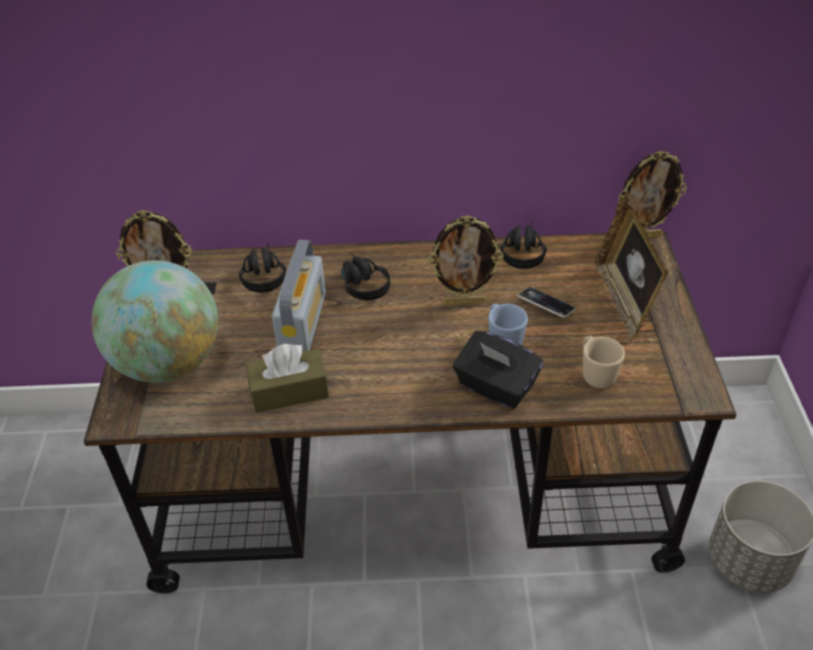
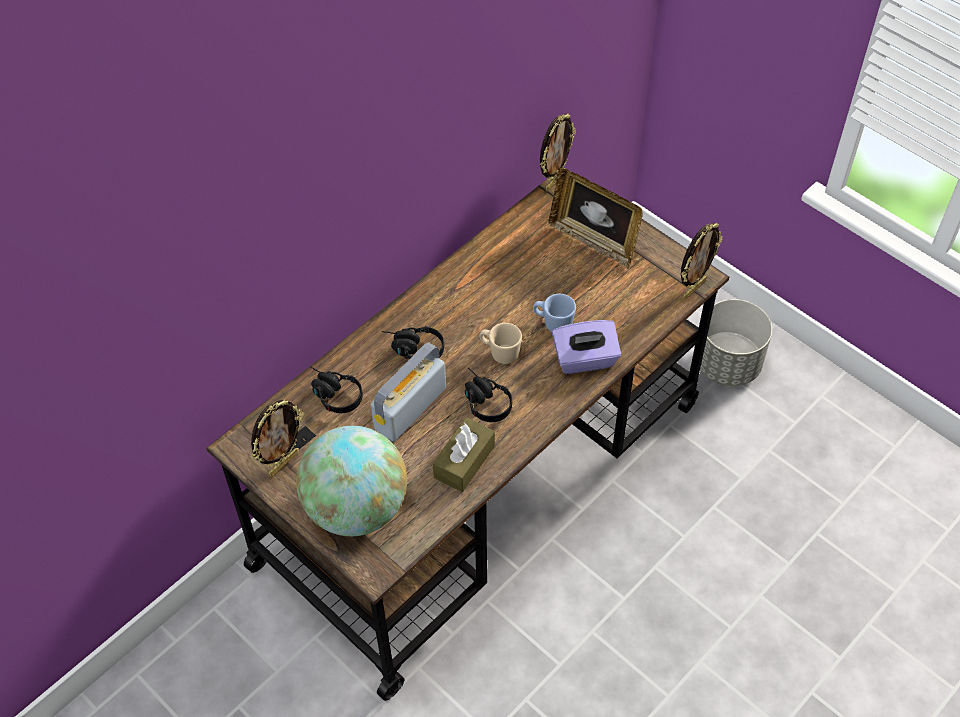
camera: 45 degrees left, 10 degrees up
(303, 322) = (410, 408): radio -> radio turned 105 degrees counterclockwise
(464, 302) = (498, 314): picture frame -> picture frame (693, 288)
(495, 387) = (585, 360): black tissue box -> purple tissue box
(522, 251) = (490, 247): black headphones -> black headphones (483, 400)
(546, 305) = (551, 278): phone -> none
(595, 373) = (631, 306): beige mug -> beige mug (499, 353)

